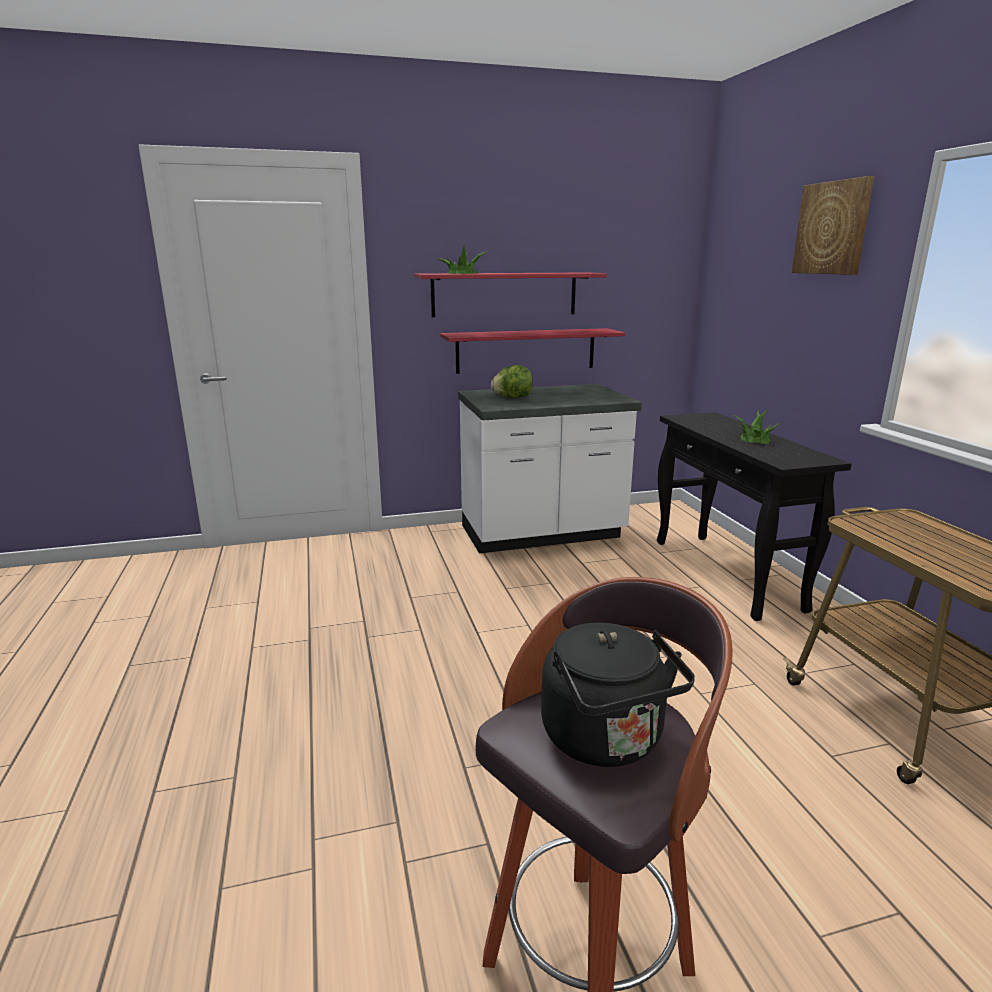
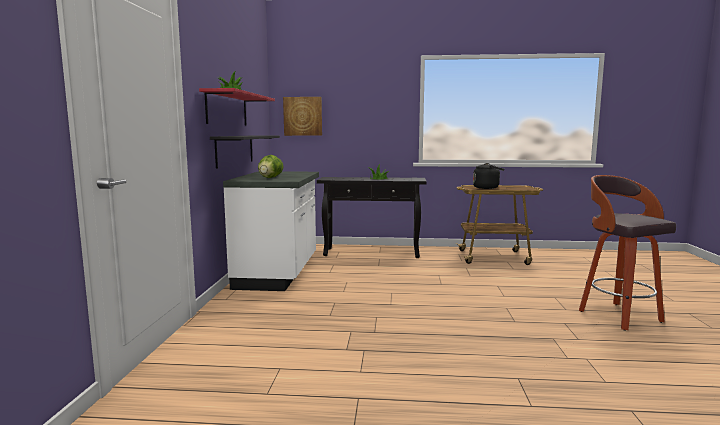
camera: 70 degrees left, 10 degrees down
(526, 350) = (235, 150): red shelf -> black shelf
(607, 741) = (635, 215): black kettle -> black kettle (487, 188)
(833, 228) = (372, 82): picture -> picture (303, 116)

